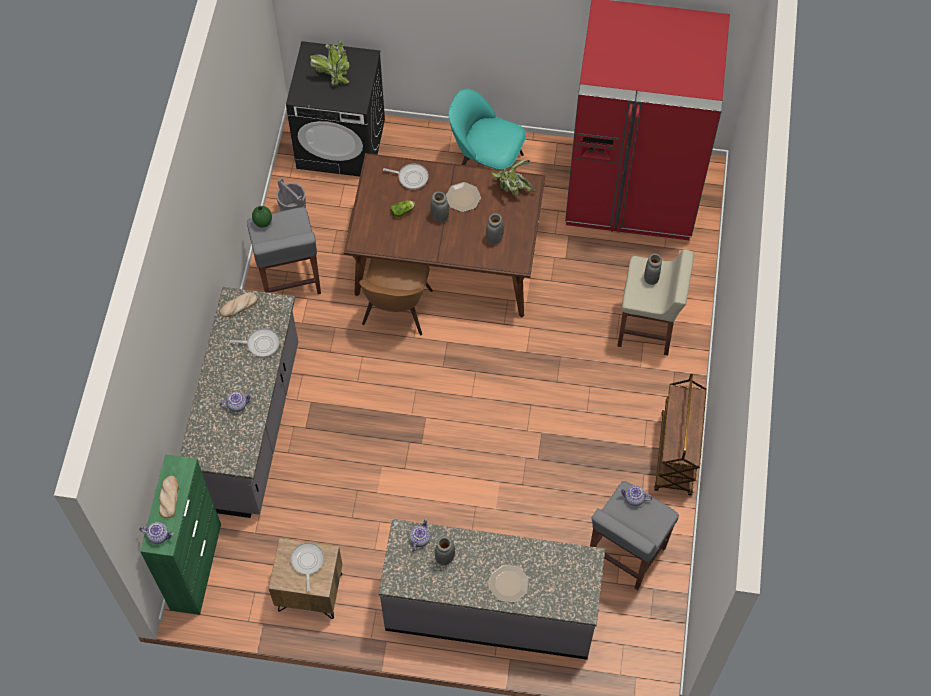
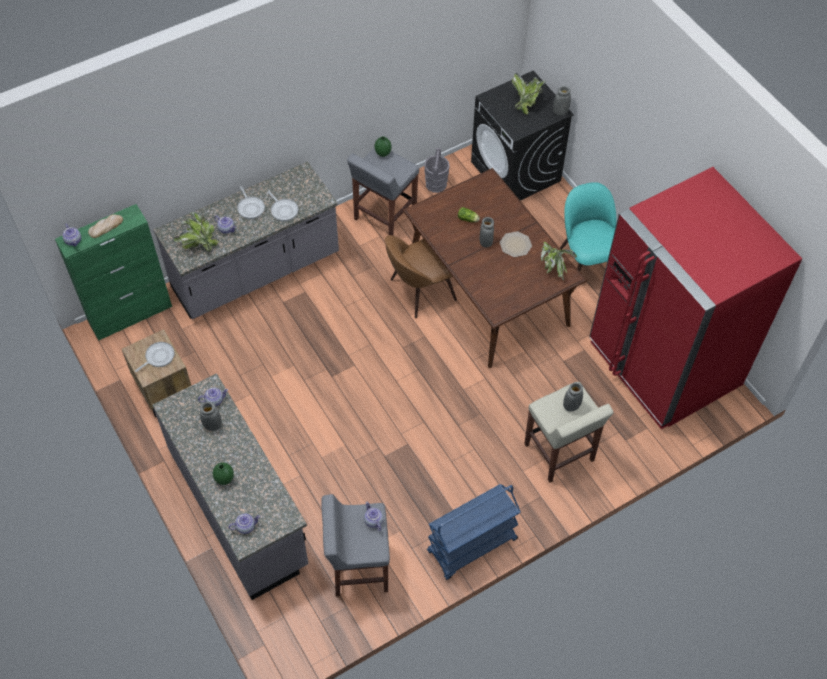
camera: 50 degrees right, 5 degrees down
(232, 440) = (198, 244): none -> potted plant
(238, 306) = (300, 179): bread -> none
(411, 177) = (500, 205): frying pan -> frying pan (250, 207)
(494, 238) = (501, 285): grey vase -> grey vase (560, 112)
(509, 584) = (225, 479): plate -> green vase
(568, 597) = (245, 526): none -> teapot
(676, 455) = (472, 546): brown cart -> blue cart

